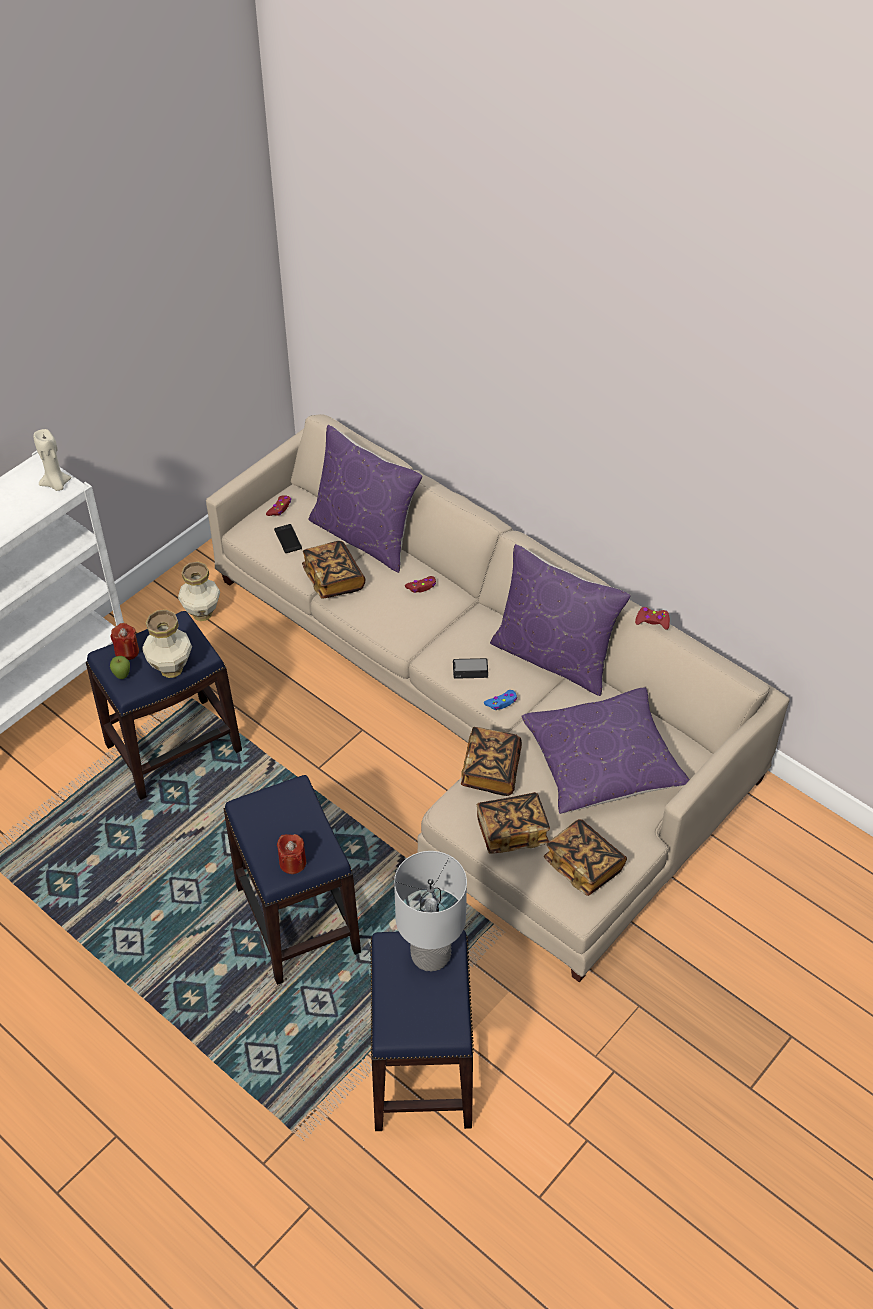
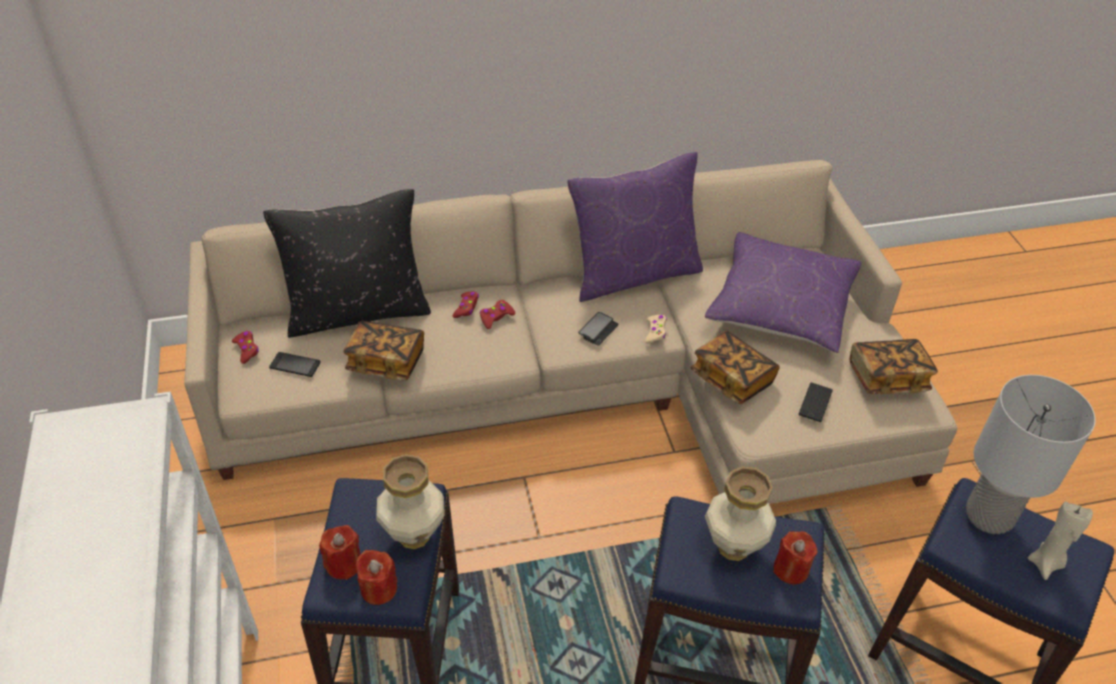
camera: 55 degrees left, 5 degrees down
(56, 484) = (121, 424): beige candle -> beige candle (1045, 563)
(122, 676) = (378, 589): apple -> red candle
(202, 613) = (242, 522): vase -> vase (732, 547)
(365, 536) = (357, 311): purple pillow -> black pillow
(501, 702) = (655, 332): blue game controller -> beige game controller
(512, 831) = (815, 402): book -> phone
(652, 621) = (704, 173): red game controller -> red game controller (496, 317)

